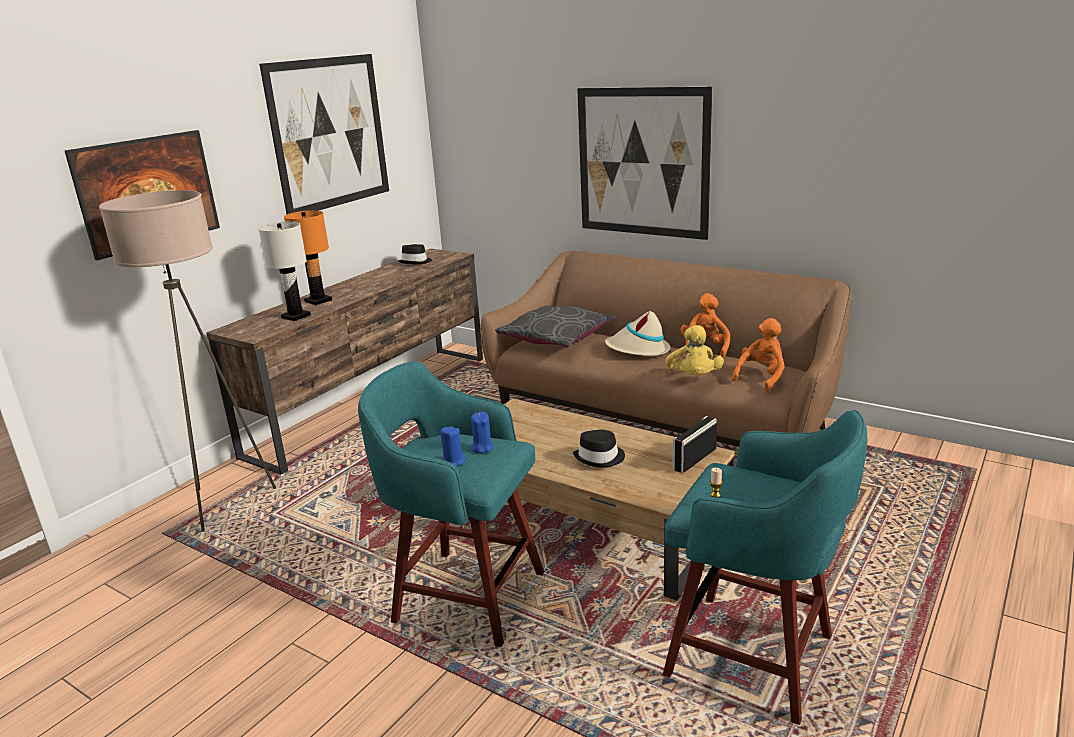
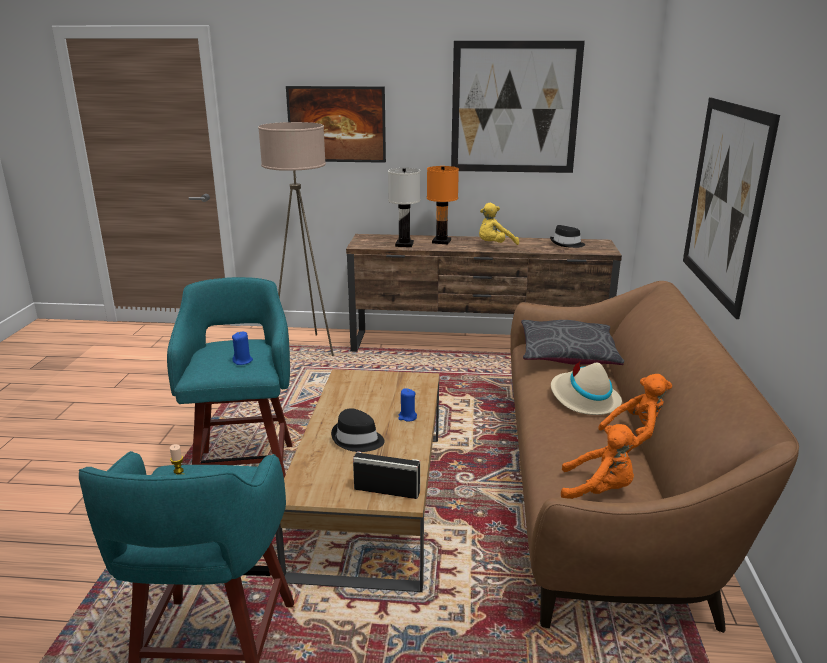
camera: 60 degrees right, 0 degrees up
(453, 462) = (216, 357): blue candle -> blue candle (407, 417)
(694, 377) = (549, 445): yellow plush toy -> yellow plush toy (494, 246)

